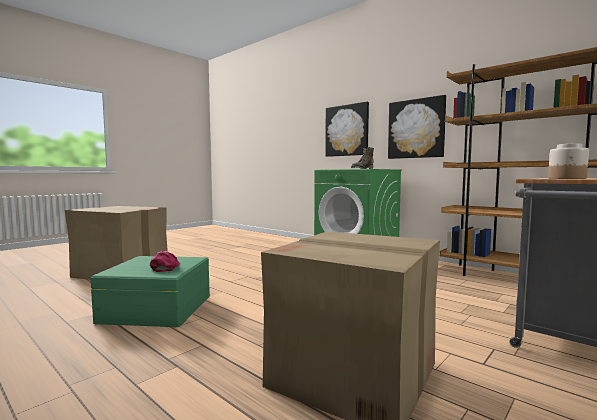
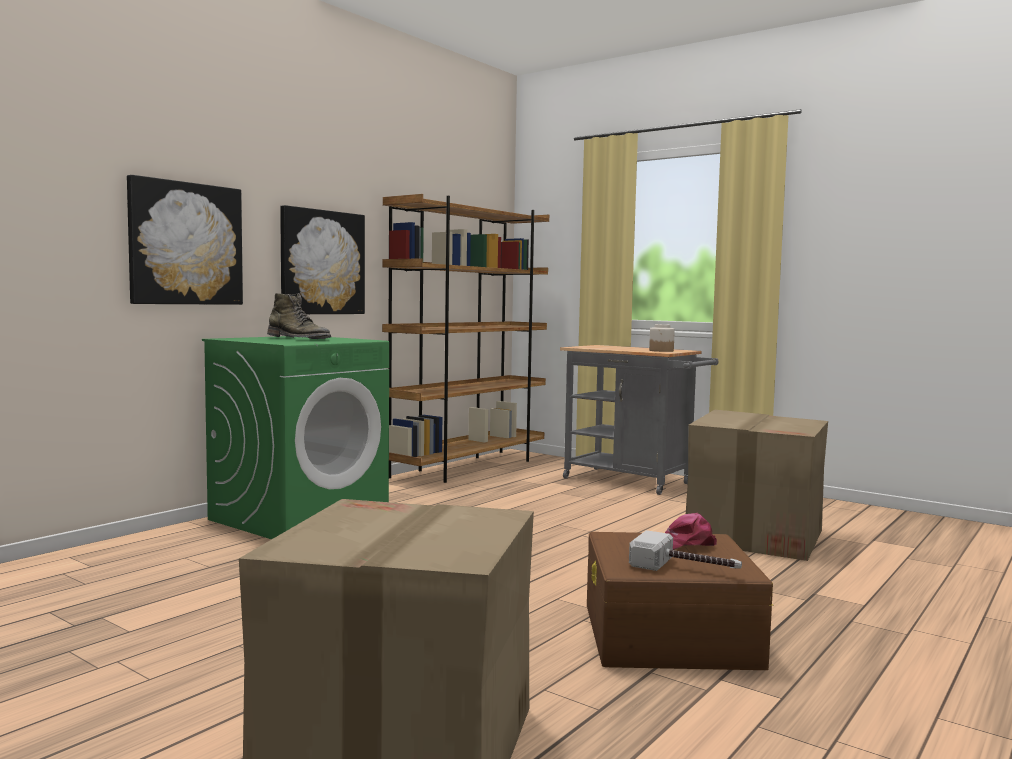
camera: 95 degrees left, 0 degrees up
(129, 264) = (686, 569): none -> hammer
(156, 308) = (669, 635): green storage box -> brown storage box

